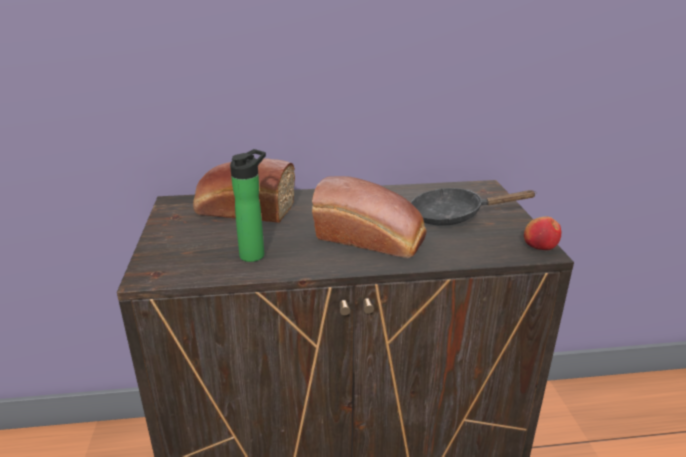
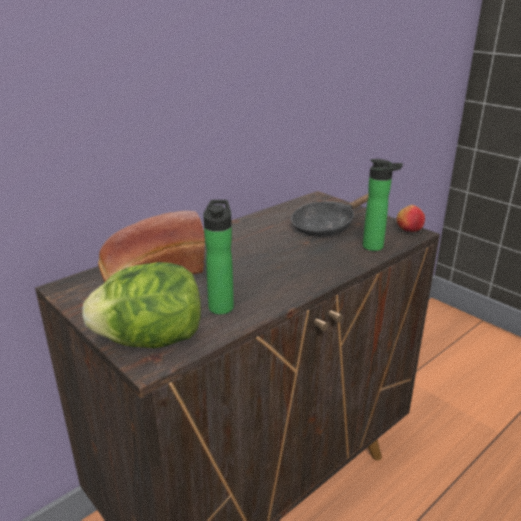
camera: 35 degrees left, 0 degrees up
(170, 261) = (151, 340): none -> lettuce
(372, 240) = (298, 261): bread -> none
(472, 252) = (376, 247): none -> bottle

